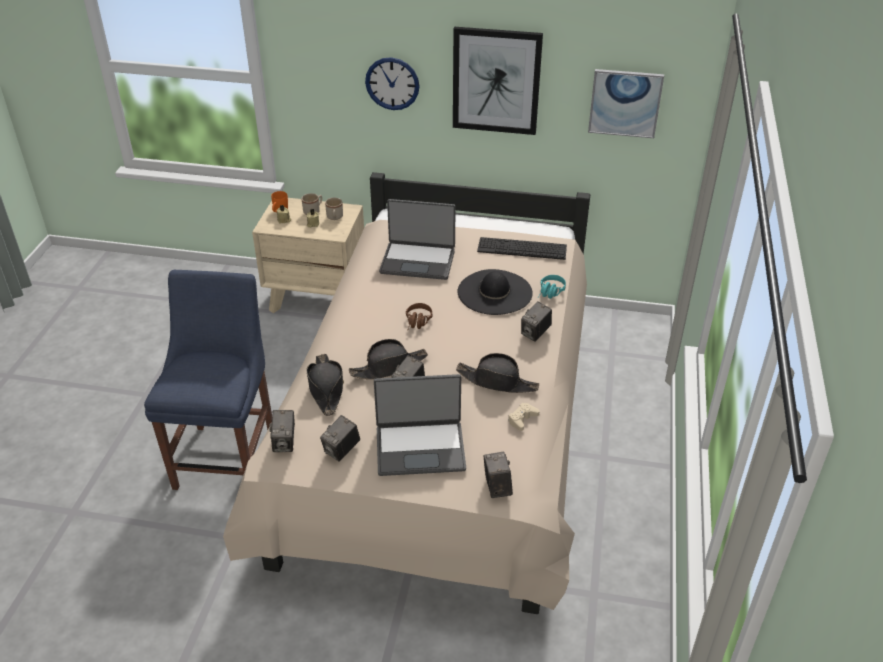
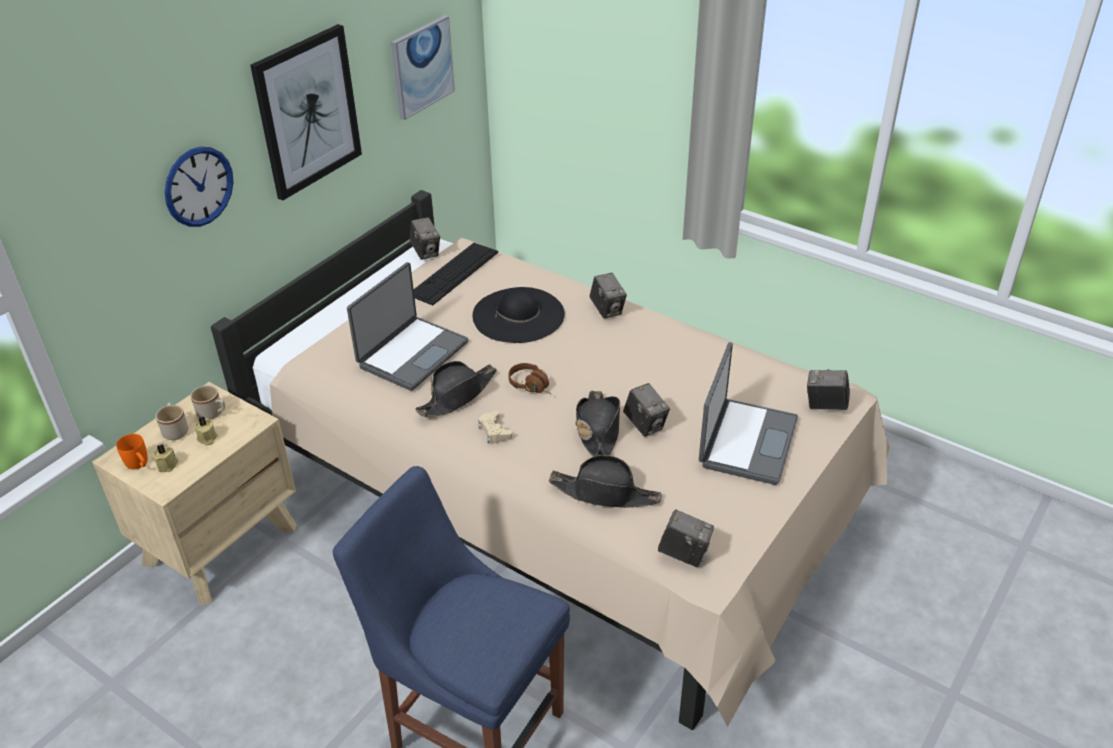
camera: 65 degrees left, 0 degrees up
(341, 450) = (721, 505): camera -> camera (426, 252)
(497, 381) = (670, 357): black hat -> black hat (457, 395)
(522, 419) = (735, 359): beige game controller -> beige game controller (494, 431)
(550, 293) = (547, 280): turquoise headphones -> none

